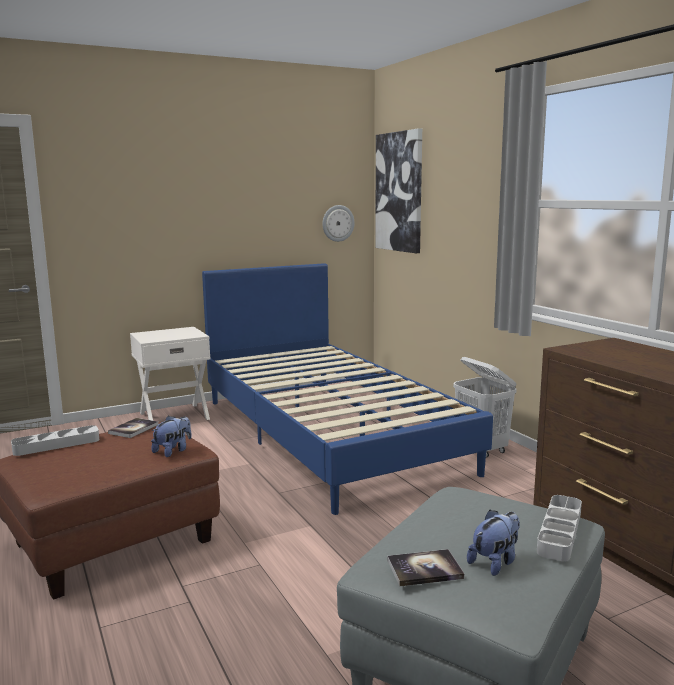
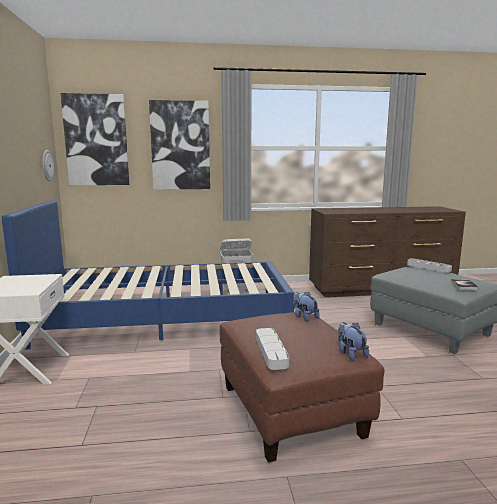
camera: 70 degrees left, 0 degrees up
(133, 429) = (255, 324): book -> none
(468, 199) = (180, 145): none -> picture
(495, 562) = (455, 277): plush toy -> plush toy (350, 354)

